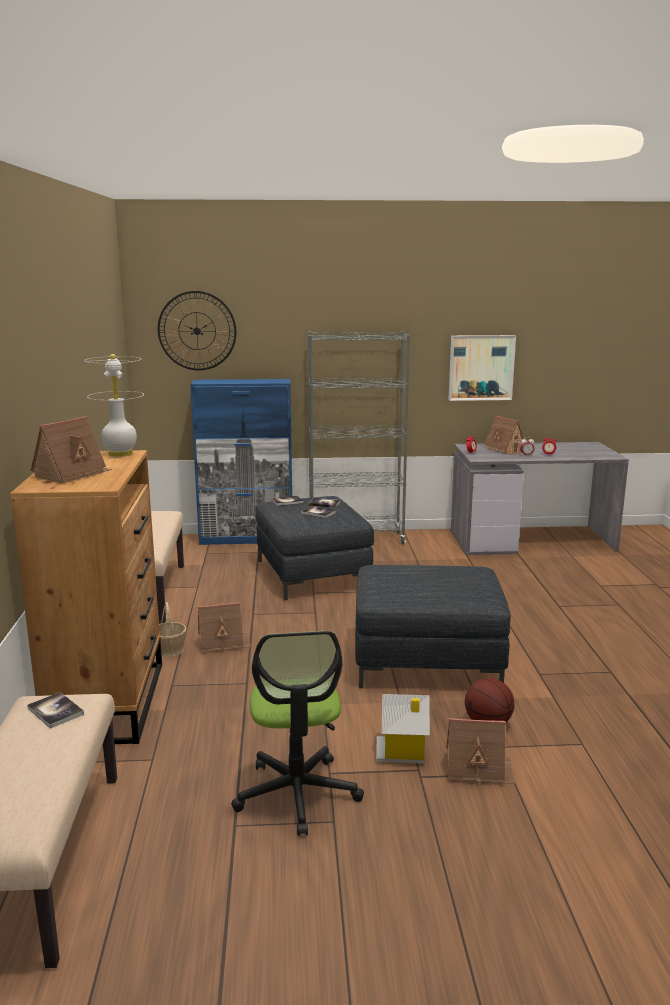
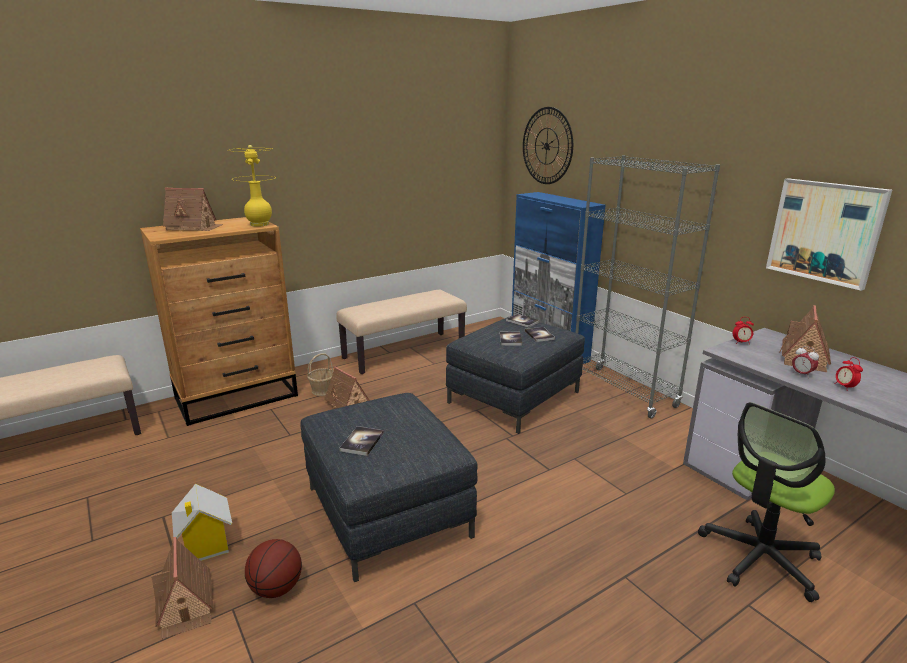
camera: 60 degrees right, 5 degrees up
(55, 711) = (90, 367): book -> book (362, 442)
(120, 454) = (259, 224): white table lamp -> yellow table lamp
(297, 794) = (130, 510): office chair -> office chair (760, 558)

